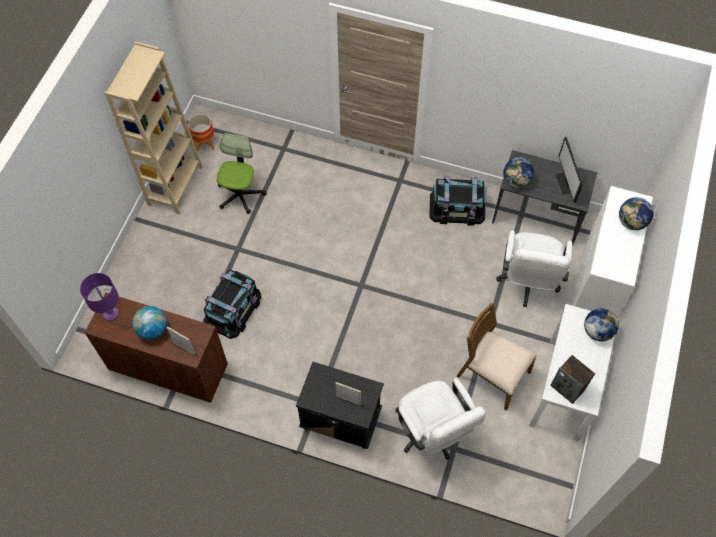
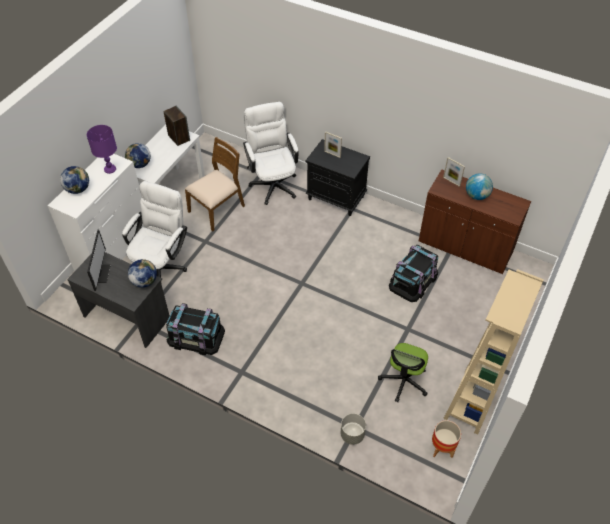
camera: 170 degrees left, 10 degrees down
(111, 314) = (511, 210): purple table lamp -> purple table lamp (109, 169)
(285, 142) = (352, 435): none -> grey planter
(492, 374) = (217, 209): brown chair -> brown chair turned 90 degrees counterclockwise

